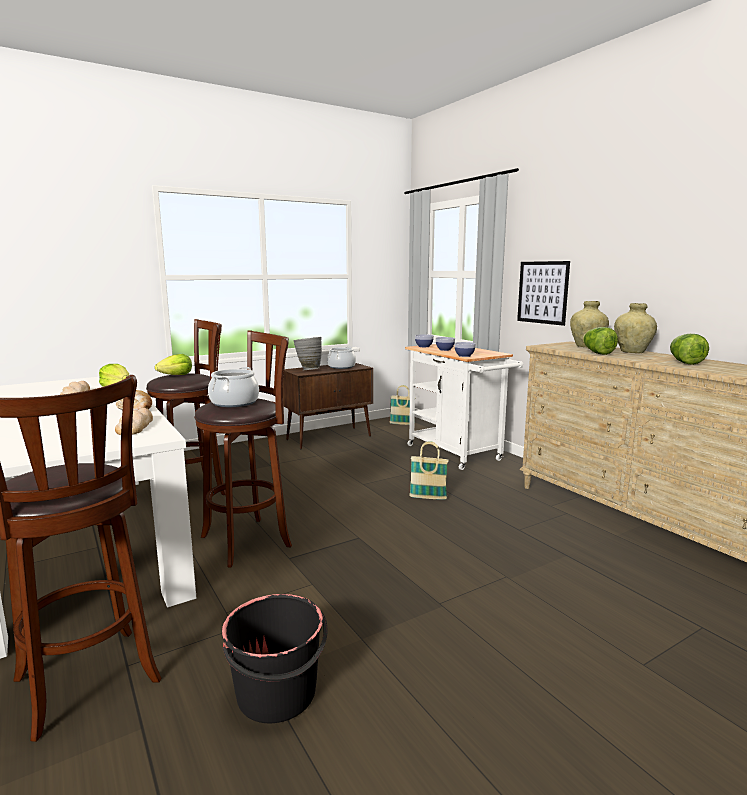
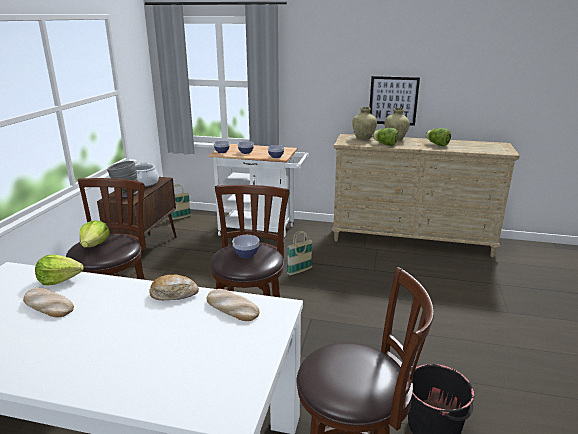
camera: 45 degrees left, 10 degrees up
(234, 402) = (246, 254): cooking pot -> bowl
(542, 292) = (310, 99): picture -> picture (393, 101)

